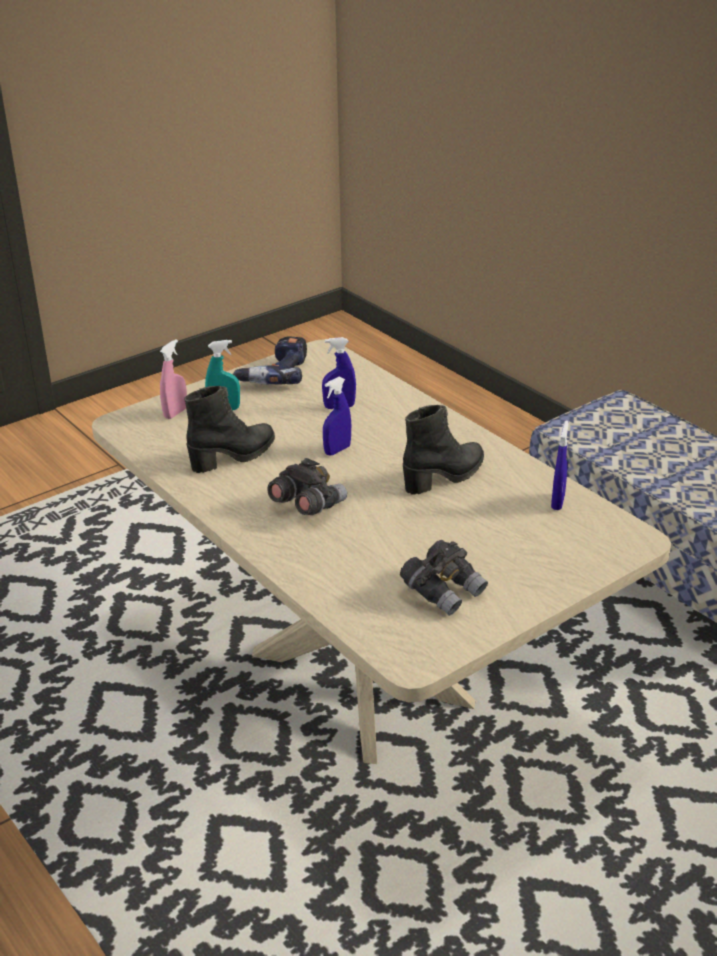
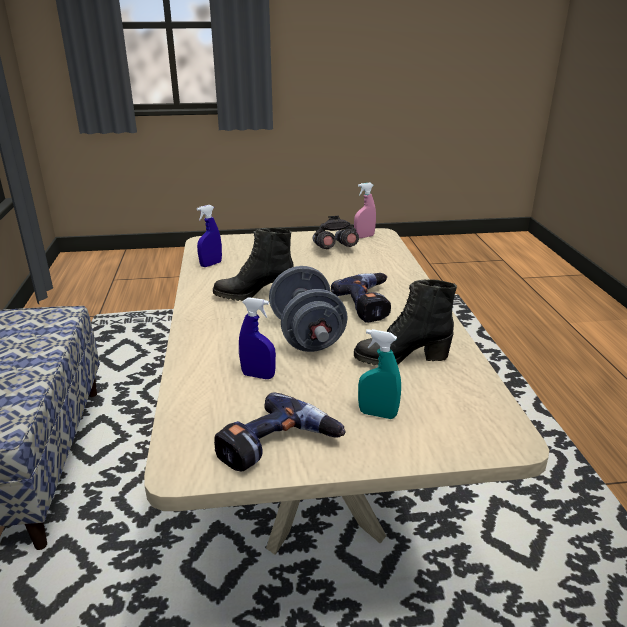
camera: 150 degrees left, 5 degrees down
(175, 413) = (437, 430): pink spray bottle -> pink spray bottle (364, 236)
(307, 506) = (370, 305): grey binoculars -> power drill
(337, 450) = (307, 335): blue spray bottle -> grey dumbbell

